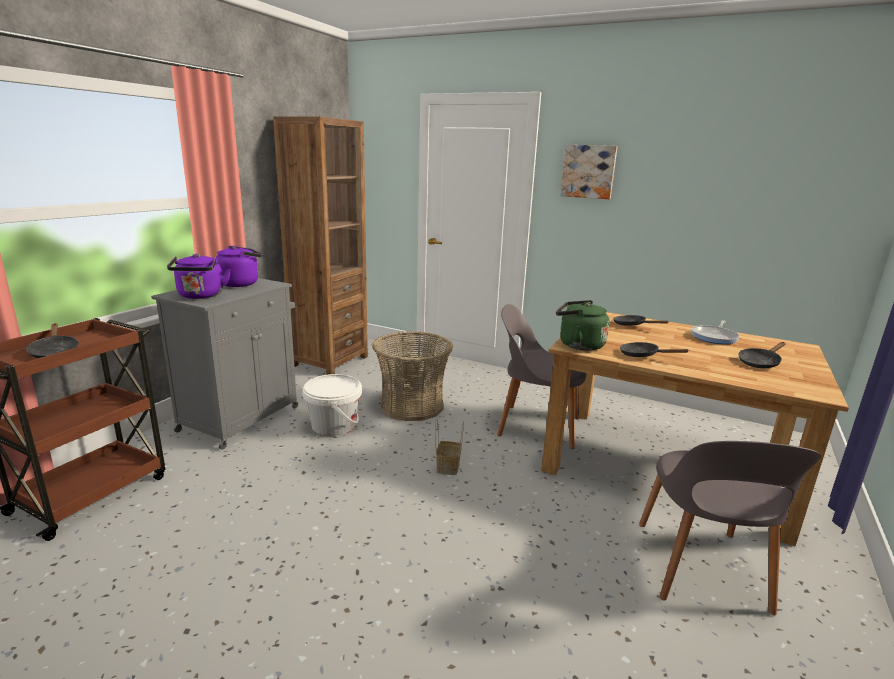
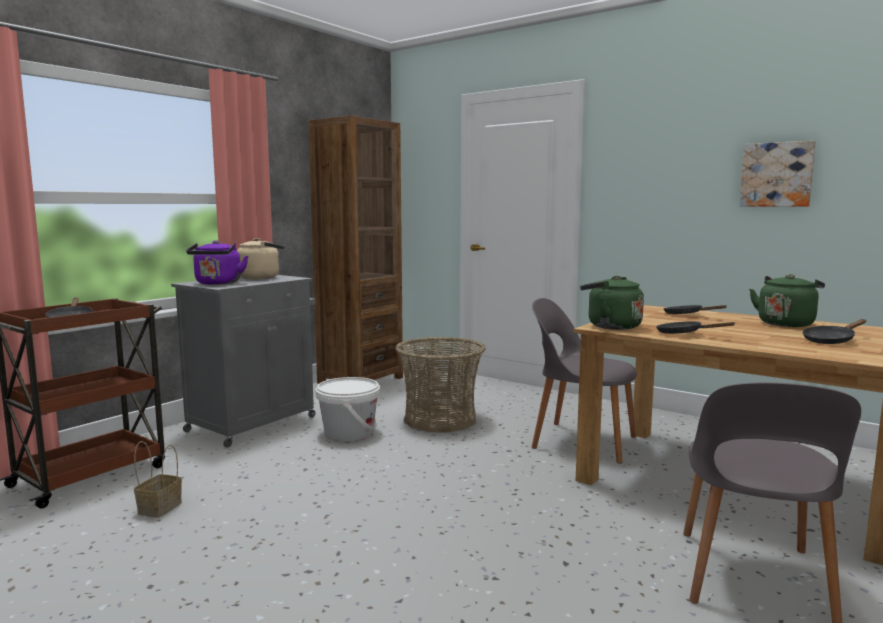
camera: 10 degrees right, 10 degrees down
(241, 283) = (261, 277): purple kettle -> beige kettle
(447, 466) = (465, 471): basket -> basket (160, 507)
(588, 171) = (640, 157): picture -> picture (776, 174)
(715, 337) = (786, 323): frying pan -> green kettle

